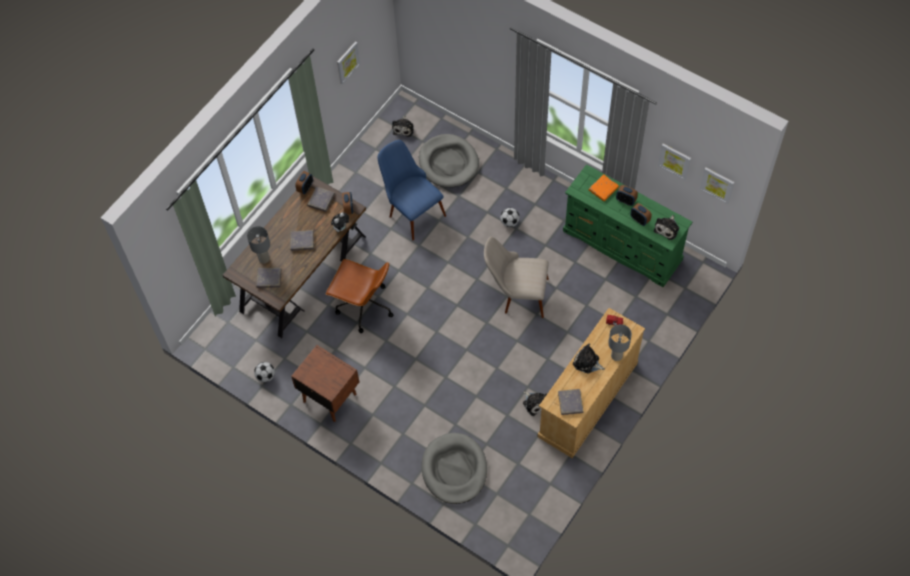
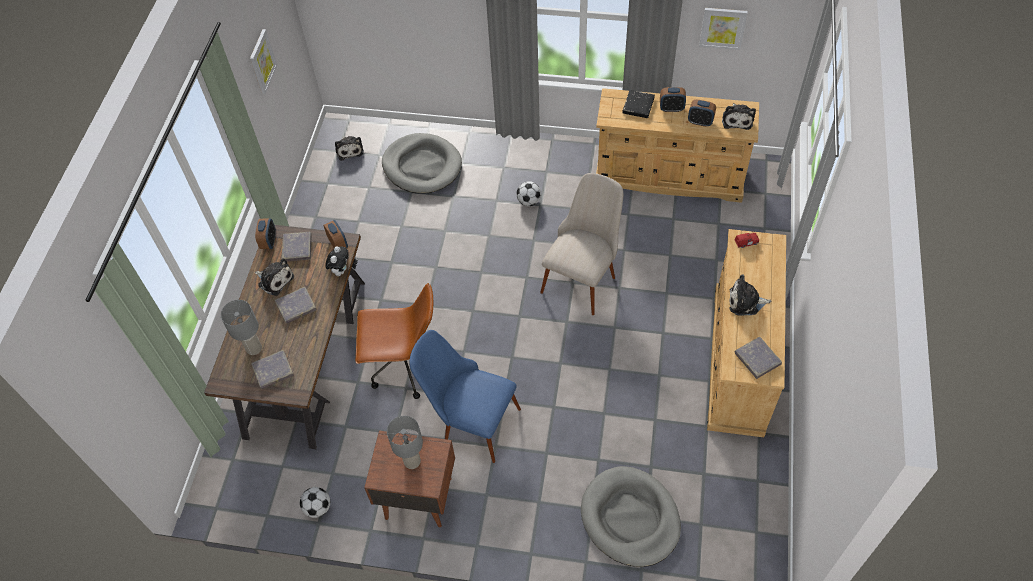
camera: 25 degrees left, 5 degrees down
(411, 210) = (405, 232): blue chair -> blue chair (470, 420)
(517, 294) = (583, 275): beige chair -> beige chair turned 135 degrees clockwise
(535, 403) = (679, 390): plush toy -> plush toy (275, 280)
(603, 189) = (638, 106): orange book -> black book
(616, 356) = (775, 280): grey table lamp -> grey table lamp (412, 462)
(623, 245) = (670, 176): green dresser -> beige dresser
(717, 184) = (786, 35): picture -> none

